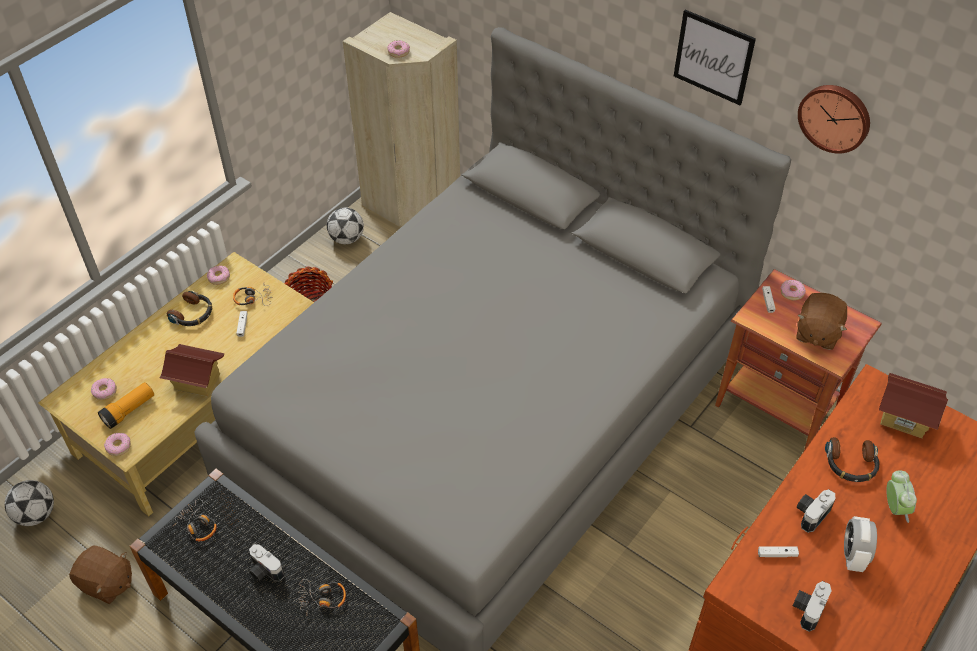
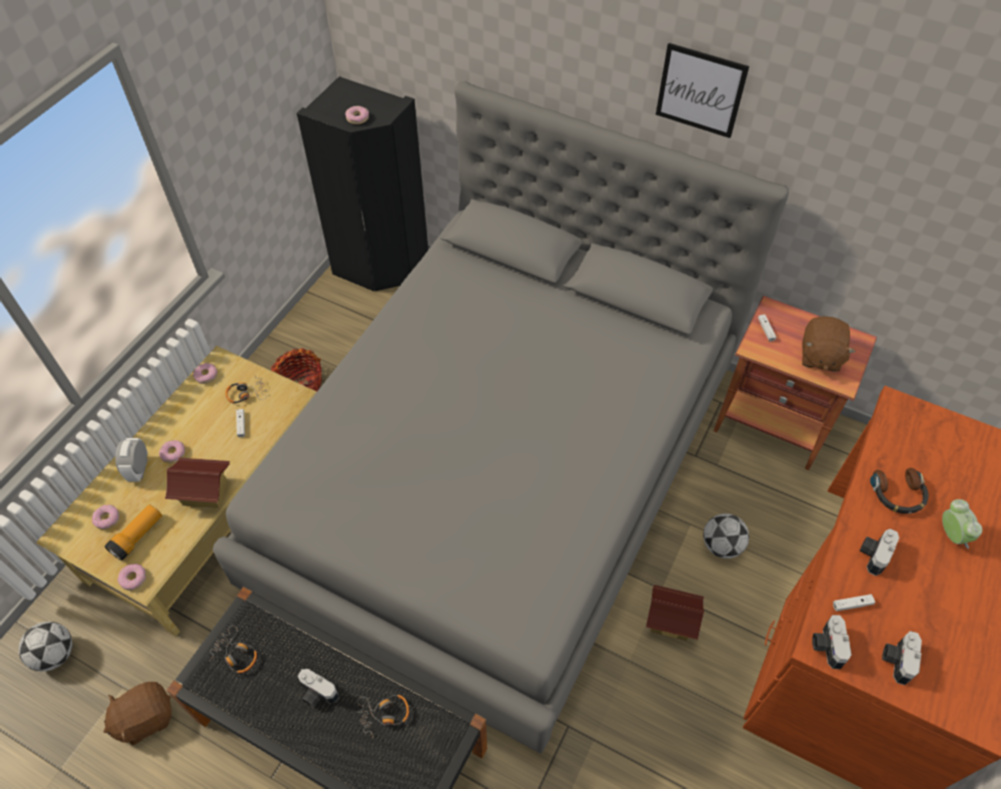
camera: 10 degrees left, 5 degrees up
(107, 583) = (145, 718): brown plush toy -> brown plush toy turned 135 degrees clockwise
(193, 314) = (186, 419): headphones -> none
(346, 239) = (324, 311): football -> football (721, 545)
(411, 203) = (381, 265): beige cabinet -> black cabinet
(741, 585) = (826, 645): none -> camera
(792, 293) = (786, 318): donut -> donut (173, 454)
(835, 117) = (836, 140): wall clock -> none
(852, 555) = (925, 593): alarm clock -> alarm clock (139, 469)
(904, 418) = (935, 438): toy house -> toy house (671, 621)

